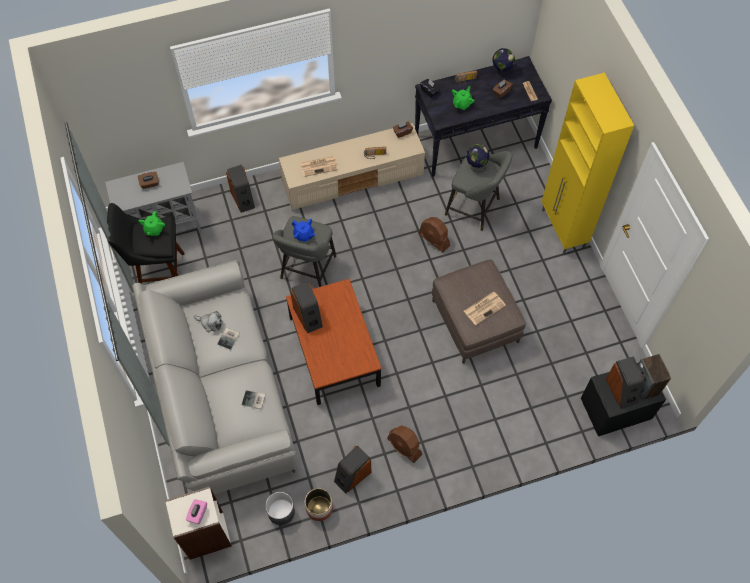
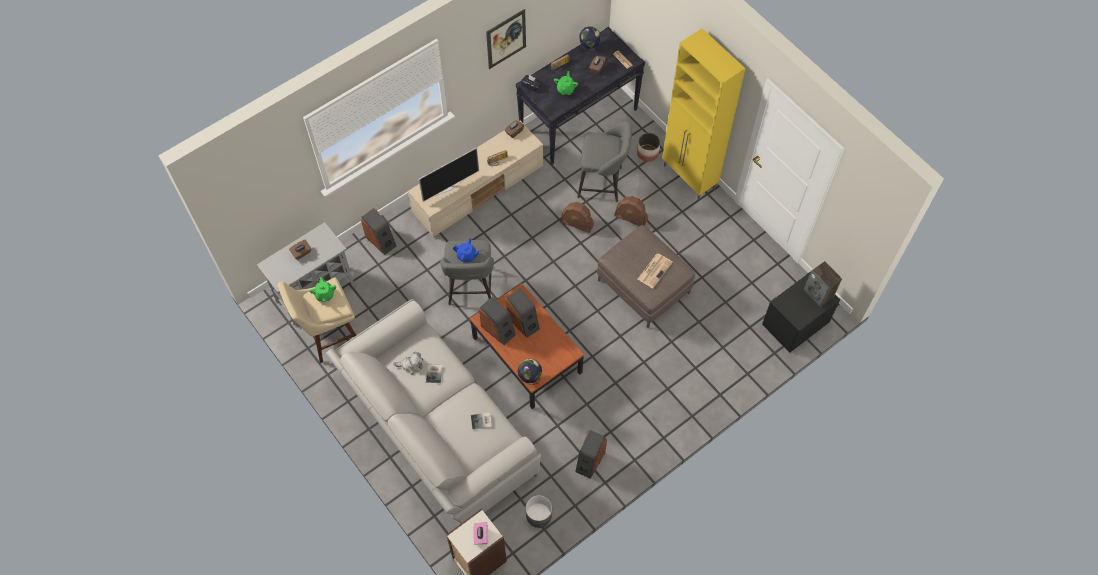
camera: 20 degrees left, 0 degrees up
(159, 273) = (330, 337): black stool -> beige stool
(319, 166) = (450, 187): newspaper -> television
(319, 508) = (572, 499): planter -> planter (648, 153)
(404, 447) = (625, 419): brown fan -> brown fan (631, 218)
(410, 33) = (506, 39): none -> picture
(476, 166) = (598, 143): globe -> globe (530, 378)
(622, 390) = (800, 304): speaker -> speaker (523, 321)

